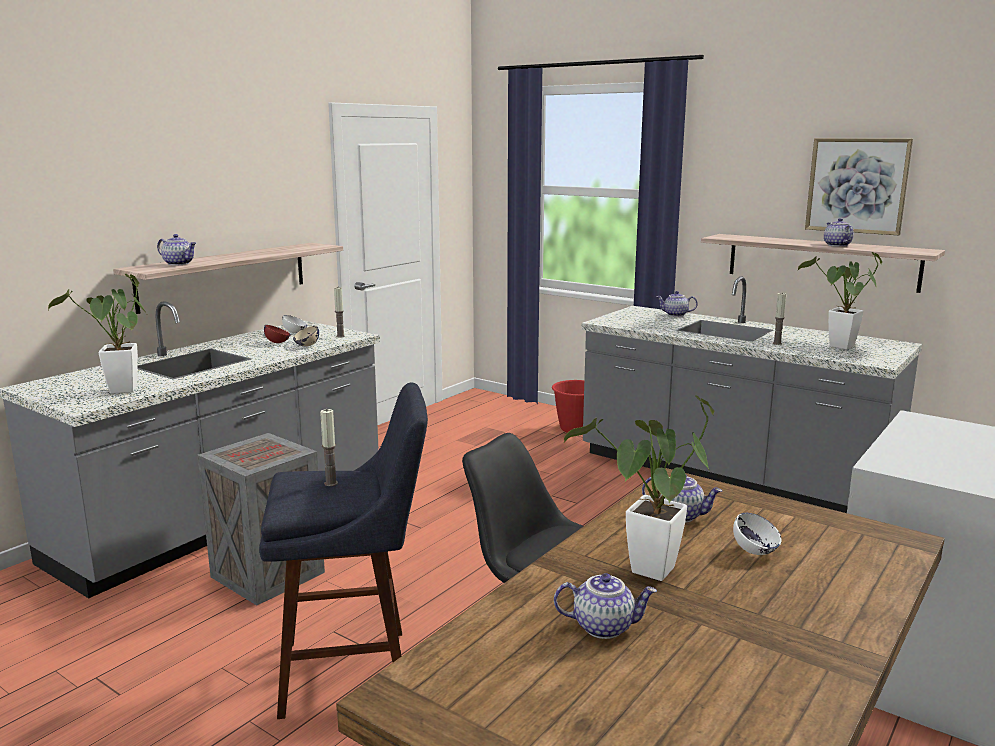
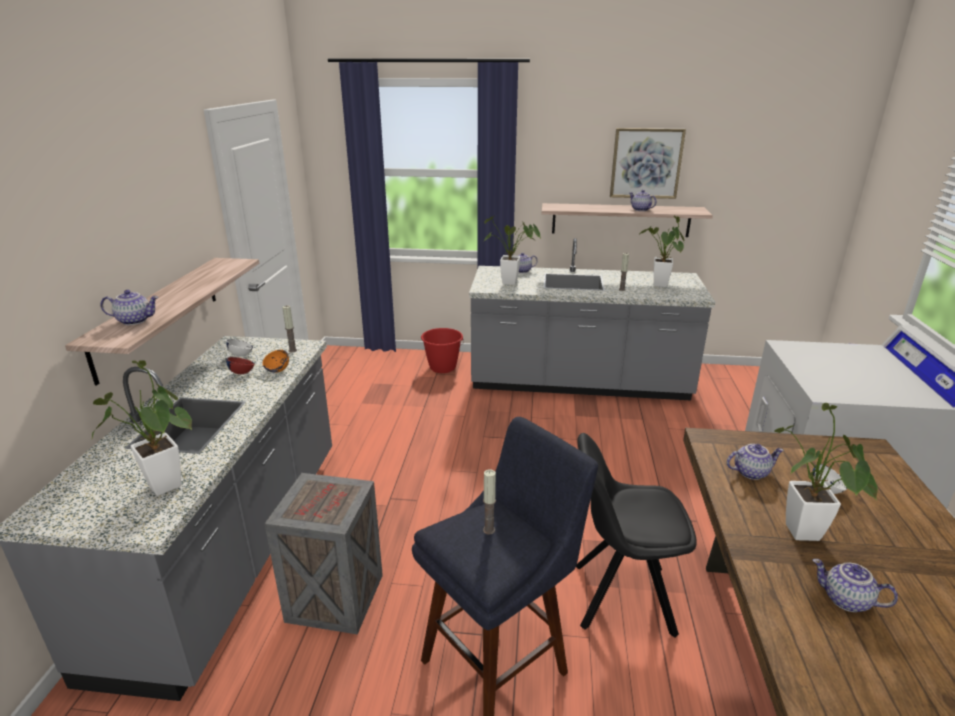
camera: 30 degrees left, 10 degrees up
(306, 346) = (277, 370): beige bowl -> orange bowl
(604, 626) = (845, 600): teapot -> teapot turned 120 degrees counterclockwise
(646, 322) = (513, 283): none -> potted plant

